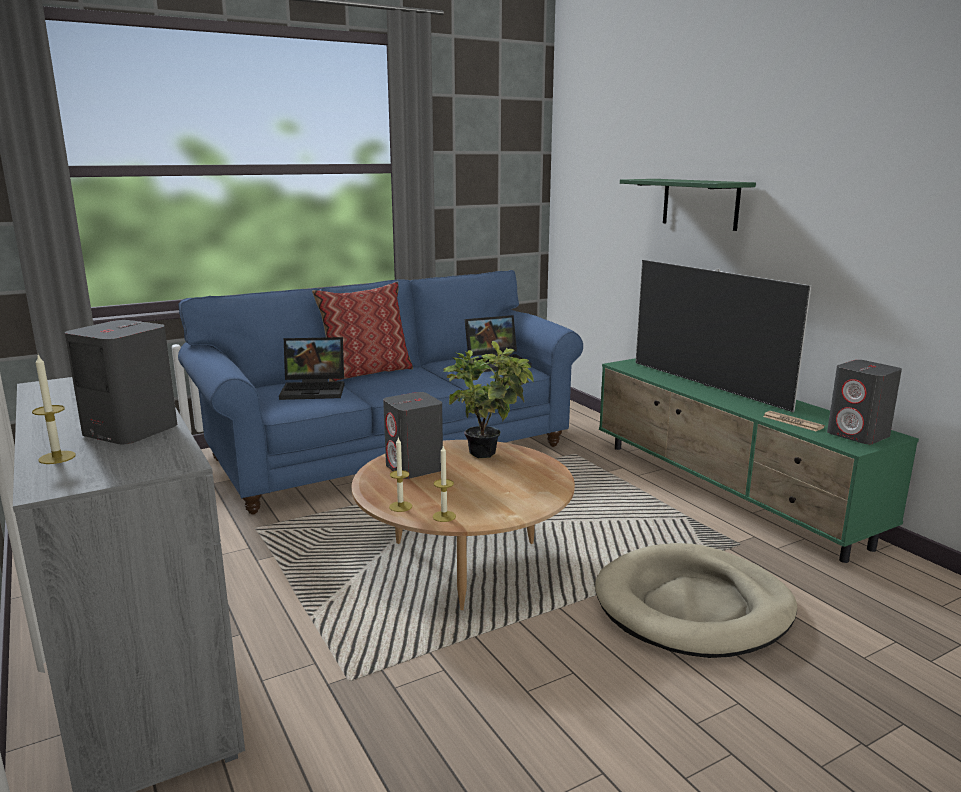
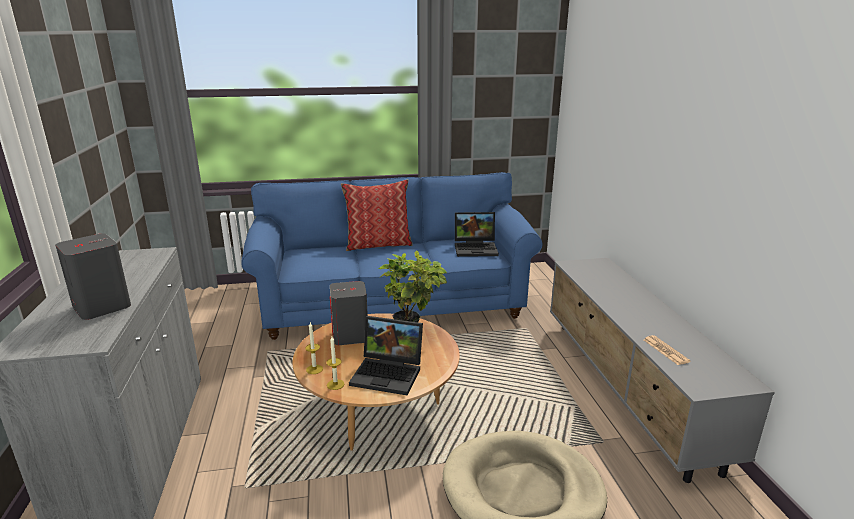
camera: 20 degrees right, 5 degrees up
(57, 457) = (42, 324): candle -> none
(315, 389) = (329, 257): laptop -> laptop (389, 373)
(700, 203) = (647, 138): green shelf -> none
(707, 385) = (624, 297): television -> none
(726, 492) = (627, 388): green tv stand -> grey tv stand
(858, 435) = (716, 377): grey speaker -> none

